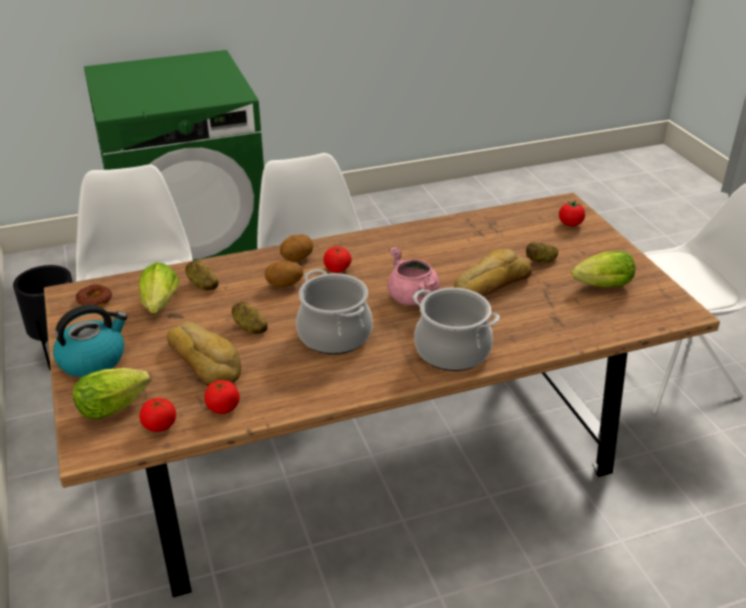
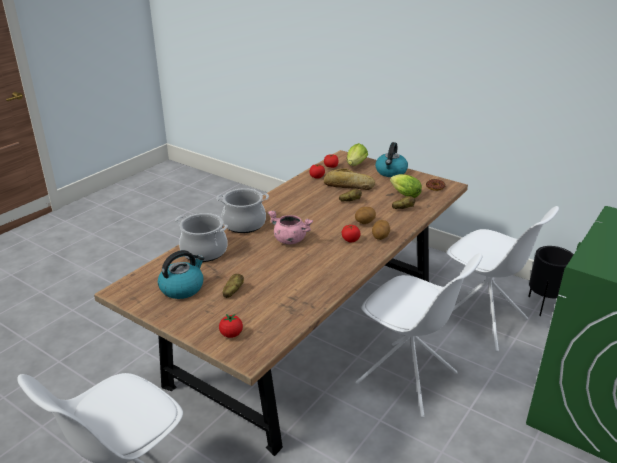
camera: 145 degrees right, 5 degrees down
(335, 335) = (307, 211): cooking pot -> cooking pot (204, 252)
(490, 283) = (254, 264): bread -> none
(600, 286) = (182, 288): lettuce -> kettle

